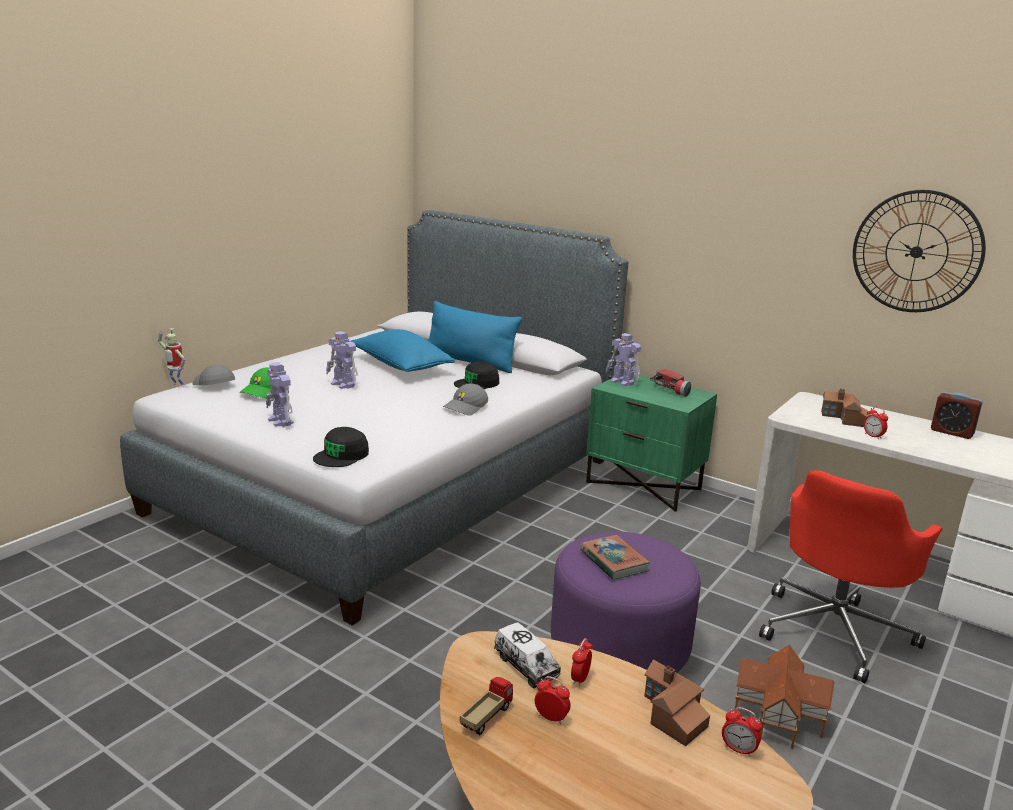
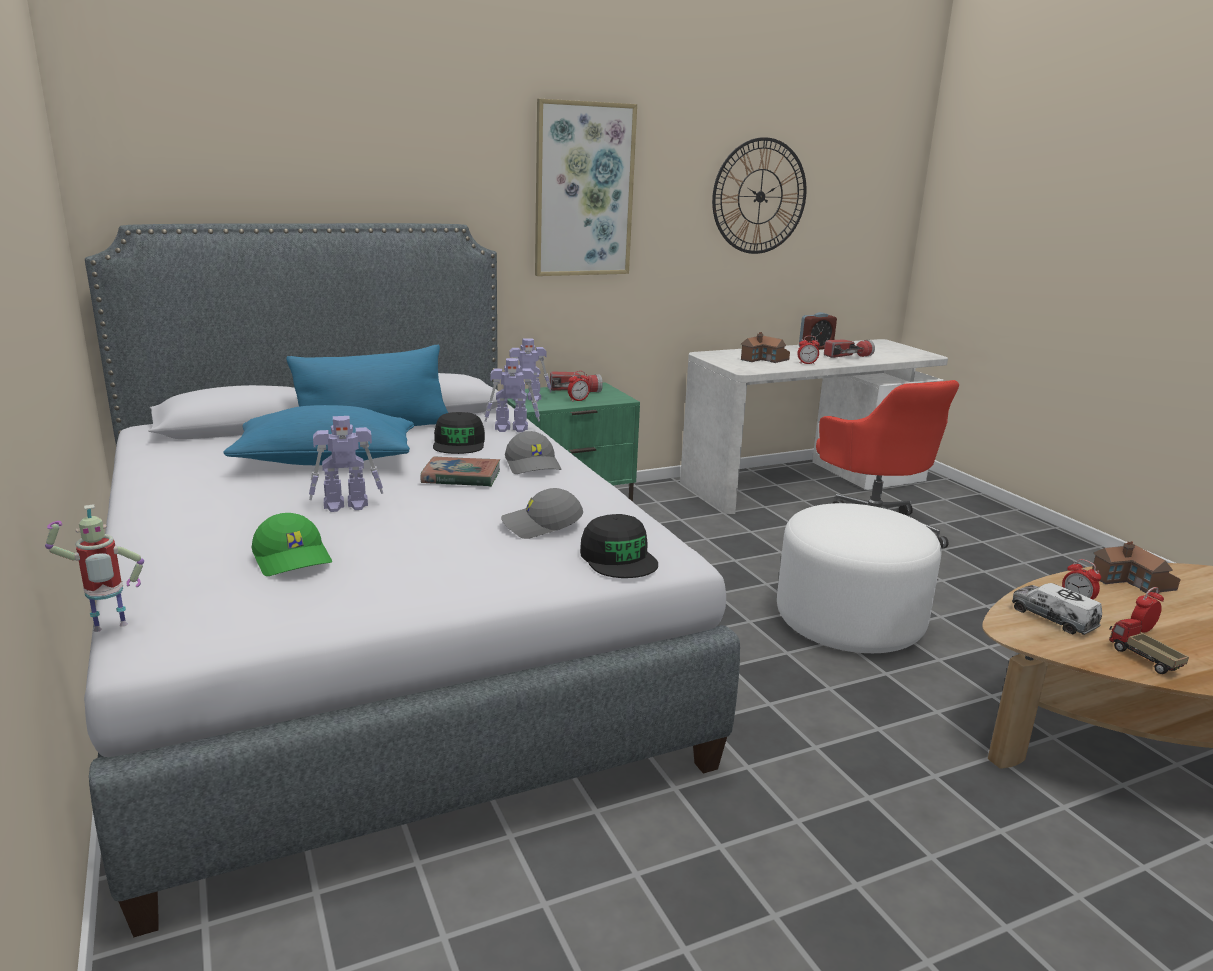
camera: 60 degrees left, 0 degrees up
(213, 384) = (178, 592): grey cap -> grey cap (541, 526)
(281, 421) = (439, 572): toy robot -> toy robot (512, 428)
(526, 666) = (1053, 618): toy truck -> toy truck turned 120 degrees counterclockwise
(614, 561) = (864, 530): book -> book (461, 477)
(619, 646) = (849, 621): purple ottoman -> white ottoman
(717, 222) = (583, 190): none -> picture
(738, 749) = (1178, 573): alarm clock -> alarm clock (578, 400)
(777, 715) = (974, 592): toy house -> none
(952, 449) = (848, 356): none -> flashlight

